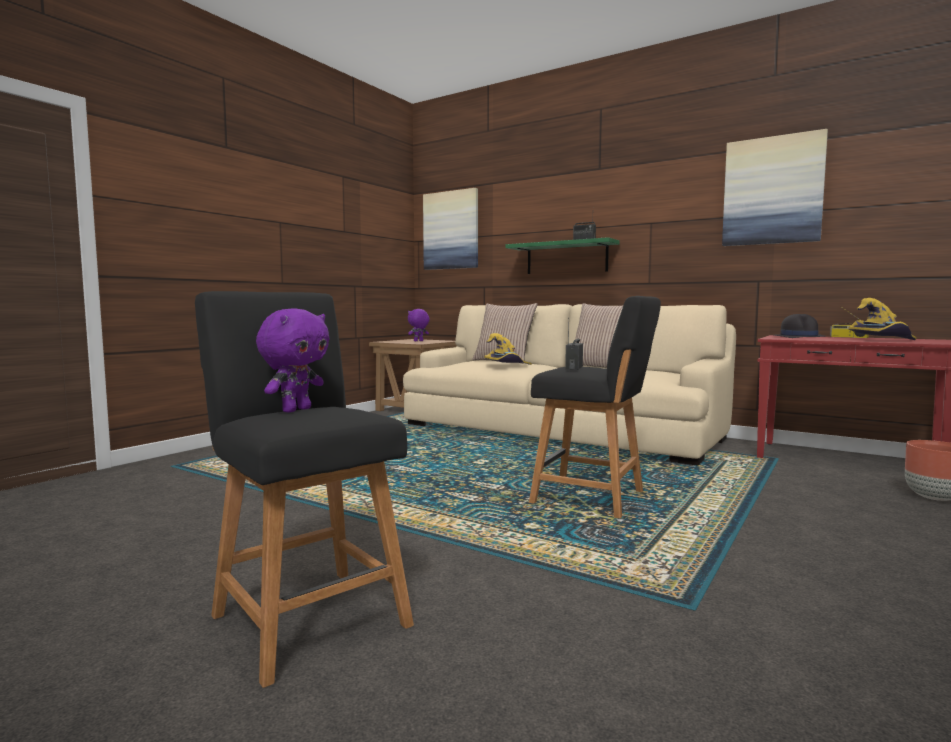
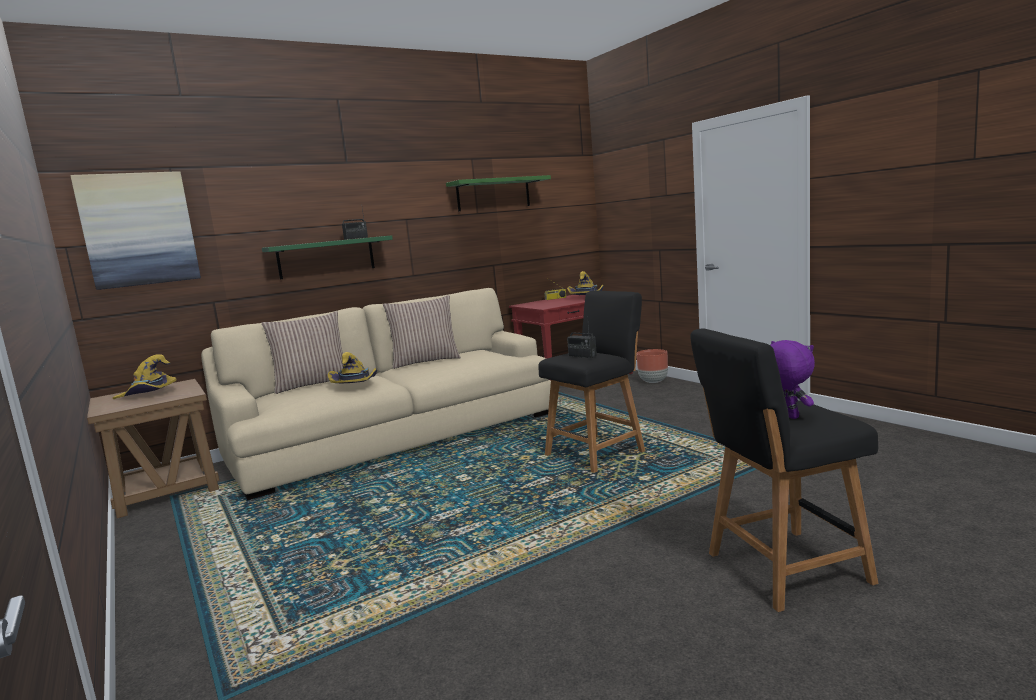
camera: 65 degrees left, 5 degrees up
(418, 341) = (148, 394): purple plush toy -> yellow hat
(772, 191) = (493, 194): picture -> green shelf
(798, 337) = (540, 303): black hat -> none

